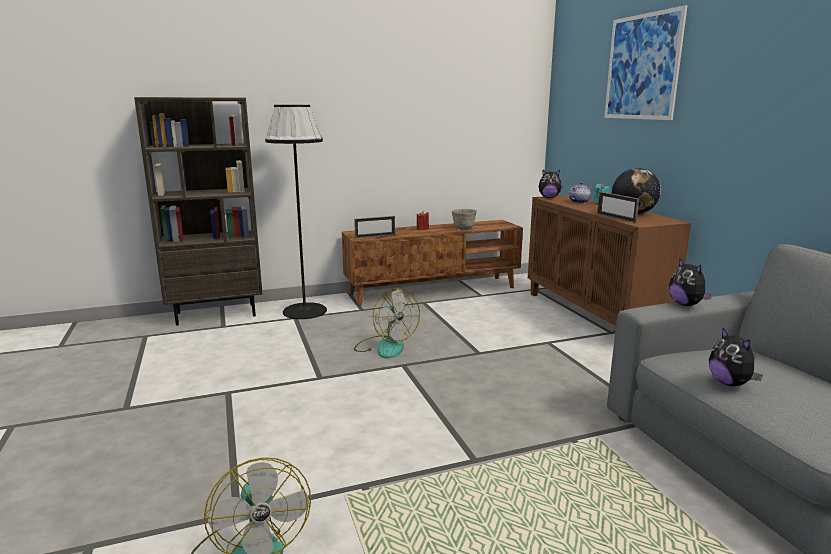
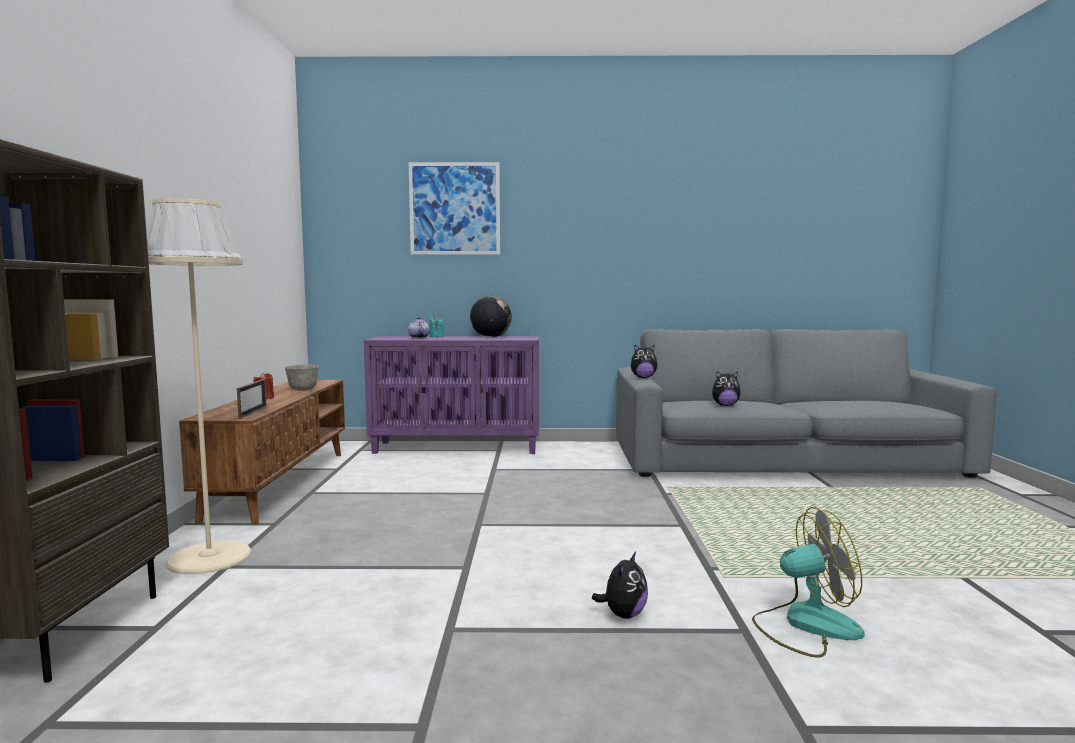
camera: 70 degrees left, 10 degrees down
(305, 311) = (209, 557): black floor lamp -> beige floor lamp
(385, 346) = (418, 526): fan -> none
(549, 197) = (379, 338): plush toy -> plush toy (623, 615)
(593, 316) = (457, 447): brown cabinet -> purple cabinet
(616, 218) = (500, 339): picture frame -> none

